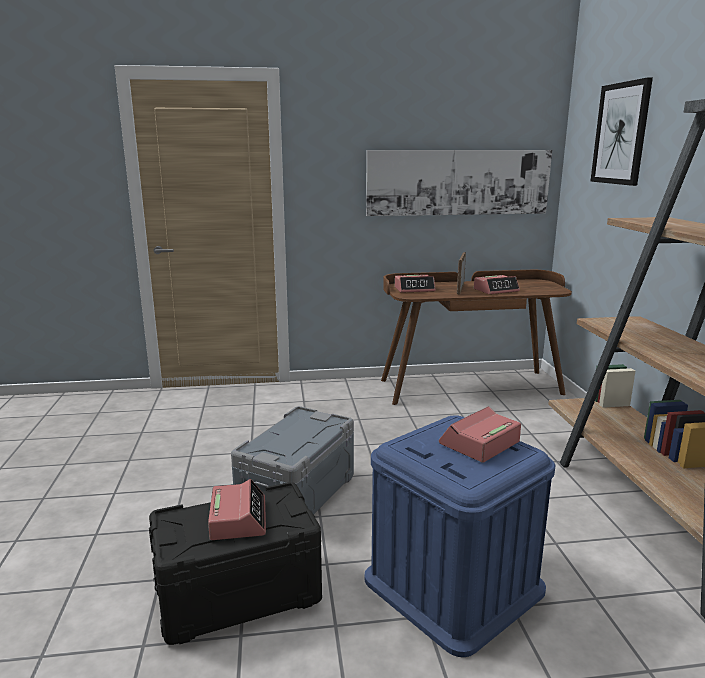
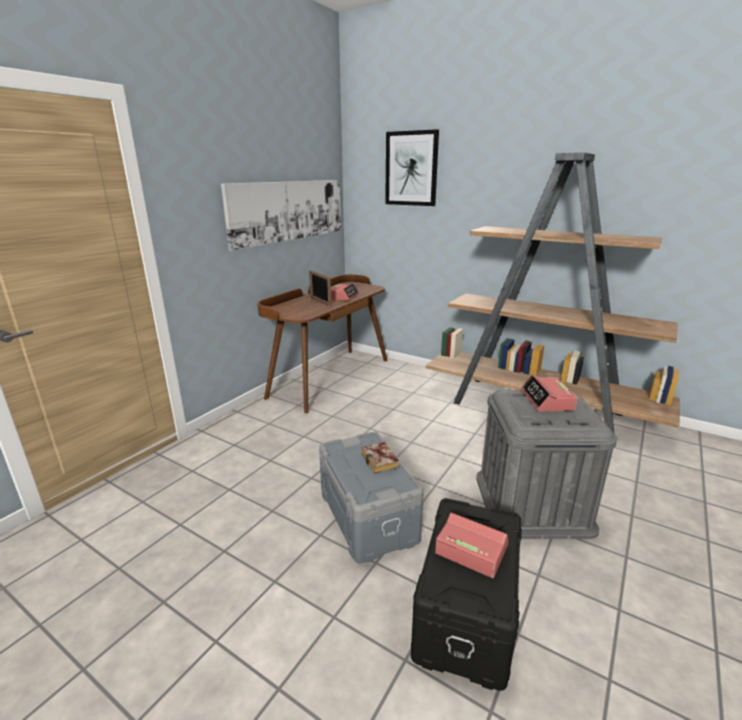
camera: 50 degrees left, 5 degrees up
(311, 438) = (381, 461): none -> book
(414, 289) = (291, 310): alarm clock -> none
(453, 584) = (532, 502): blue storage box -> grey storage box

